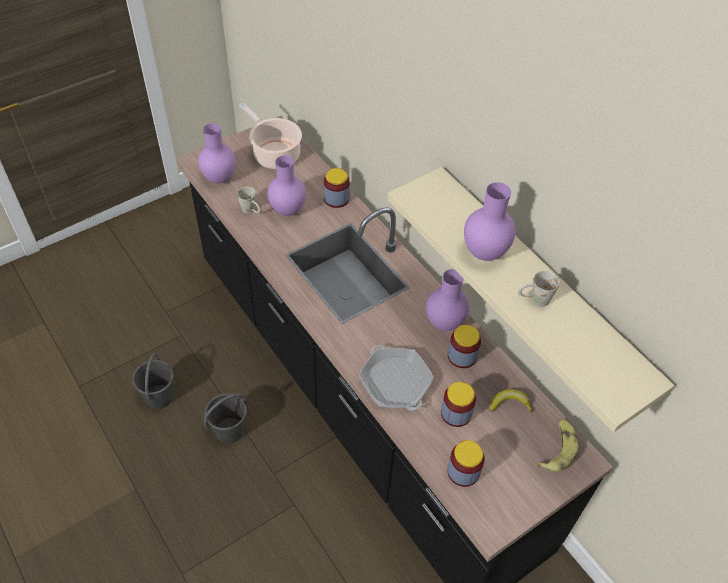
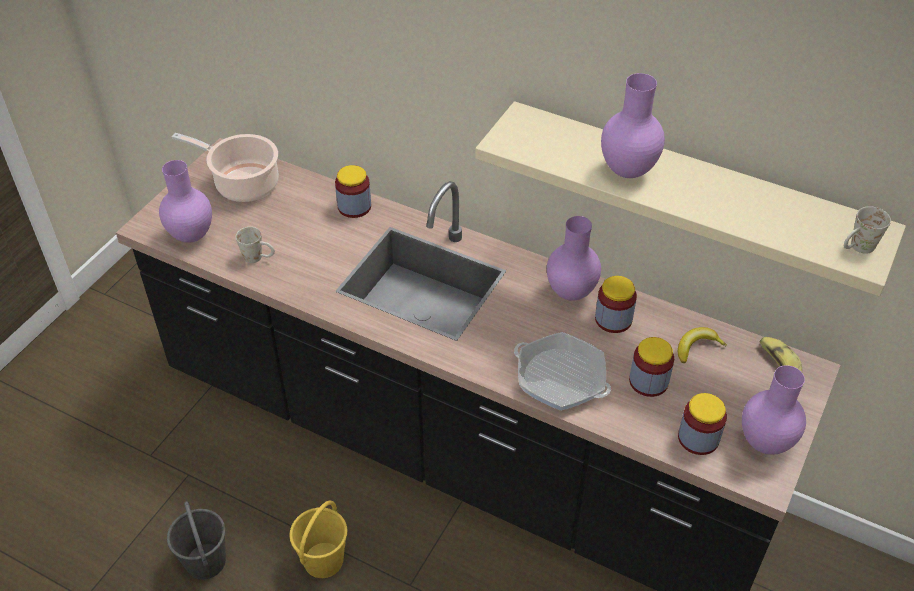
camera: 25 degrees left, 5 degrees down
(230, 430) = (324, 559): grey bucket -> yellow bucket
(288, 211) = (305, 242): purple vase -> purple vase (766, 444)
(534, 300) = (713, 198): white mug -> white mug (857, 248)

